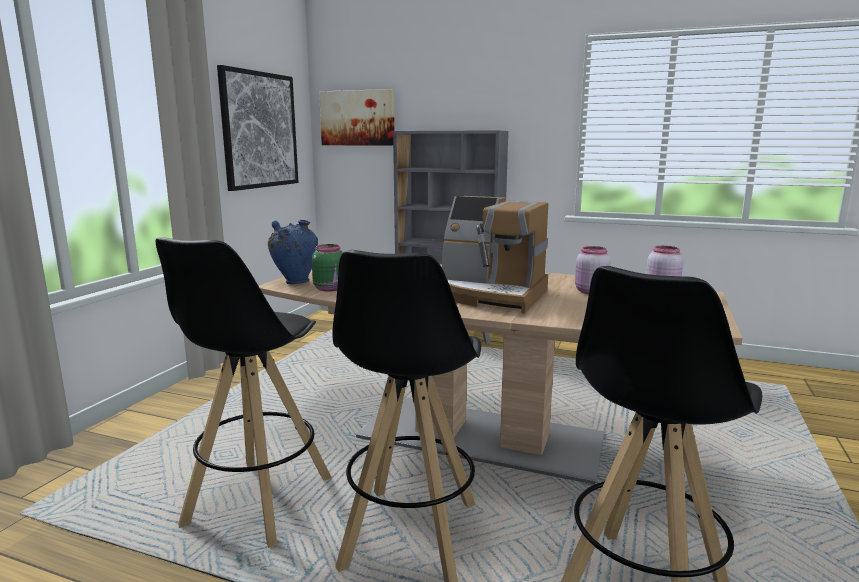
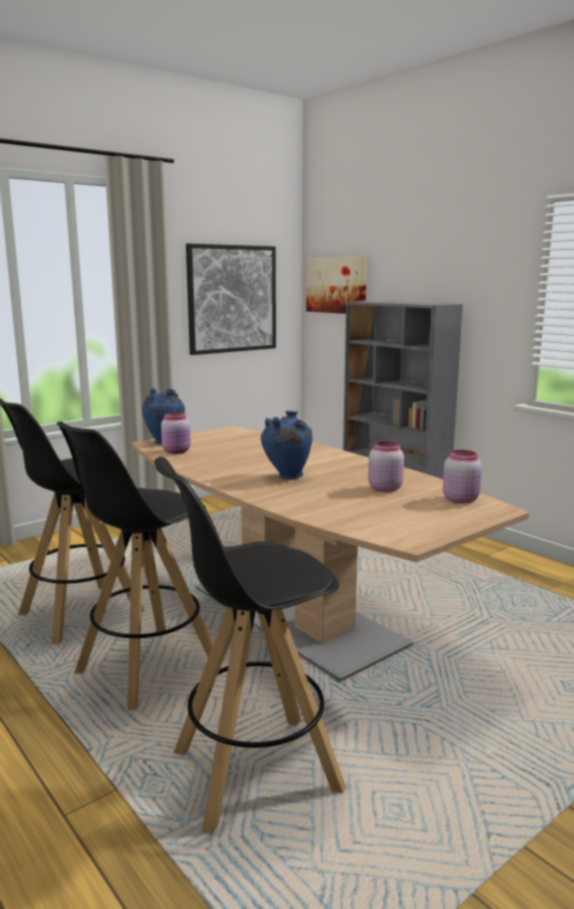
camera: 30 degrees right, 0 degrees up
(330, 289) = (177, 451): green jar -> pink jar
(491, 295) = (287, 477): coffee machine -> blue vase

